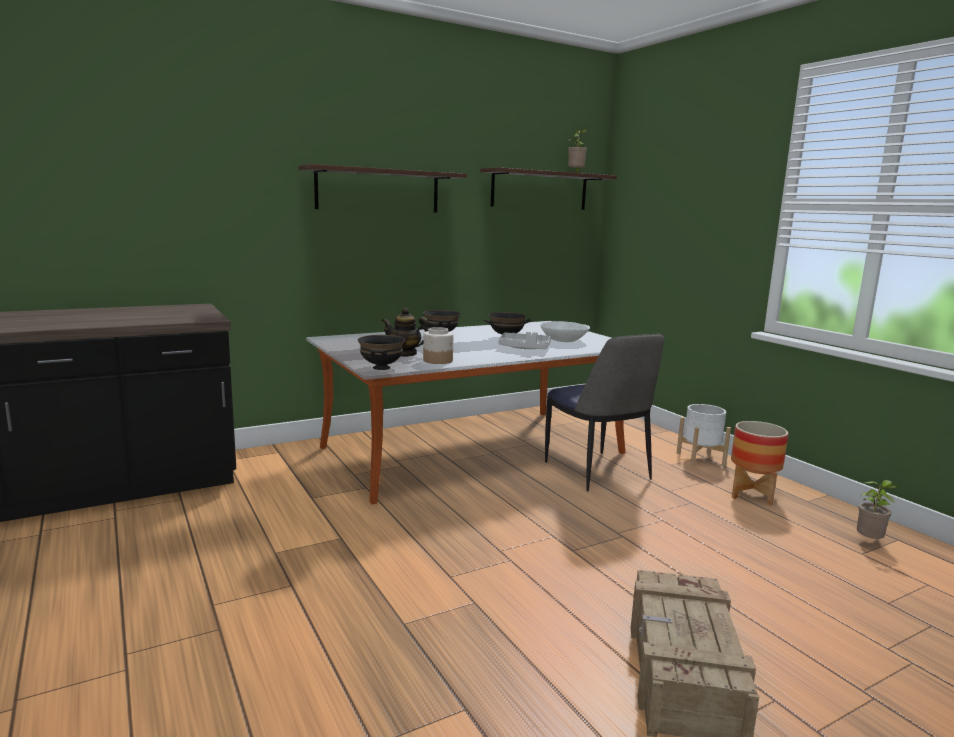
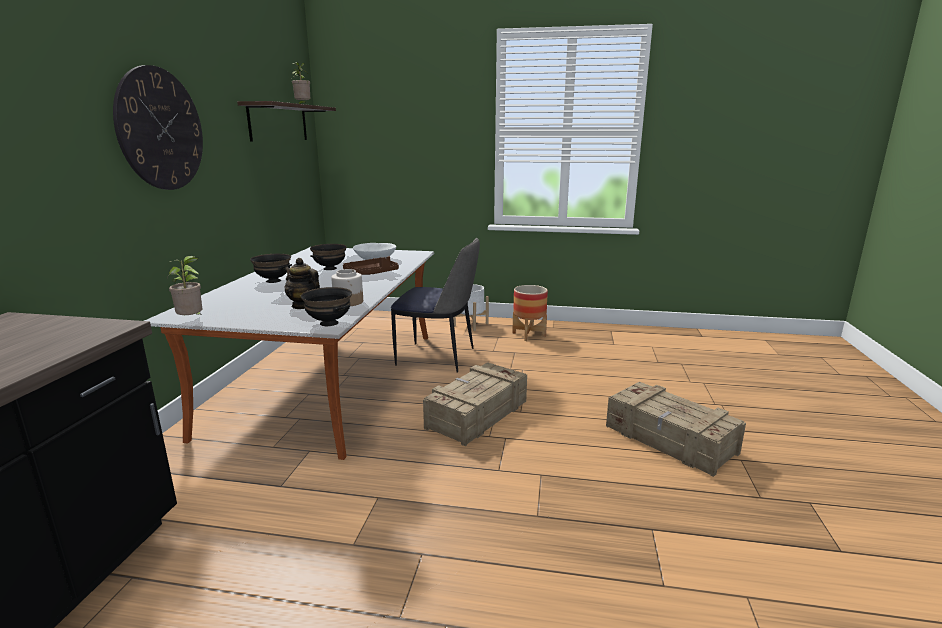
camera: 50 degrees left, 5 degrees up
(378, 190) = (160, 129): shelf -> wall clock
(405, 354) = (304, 305): teapot -> teapot turned 75 degrees clockwise
(524, 348) = (371, 273): grey tray -> brown tray
(527, 530) = (476, 414): none -> crate
(870, 542) = (606, 337): potted plant -> potted plant (192, 320)

